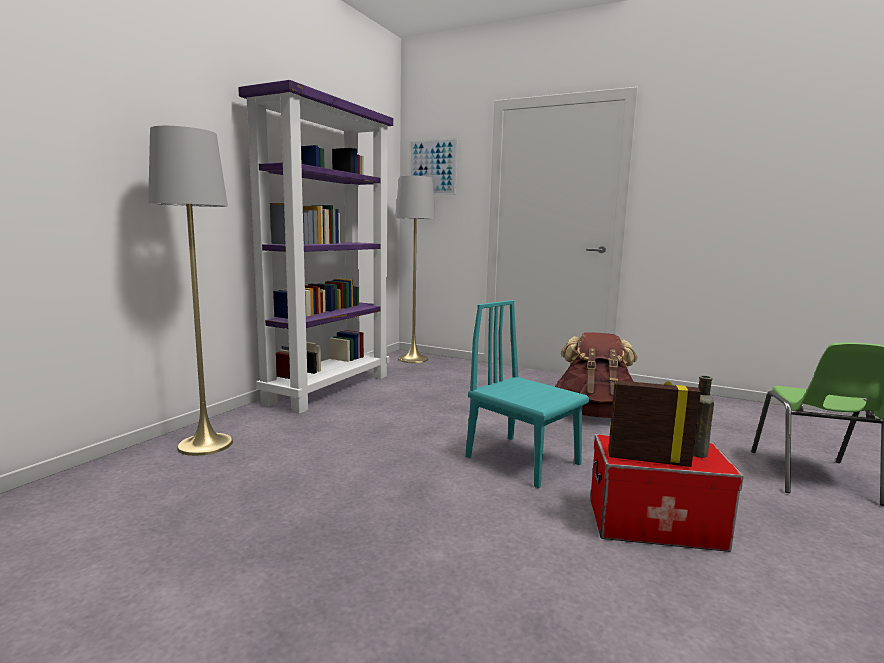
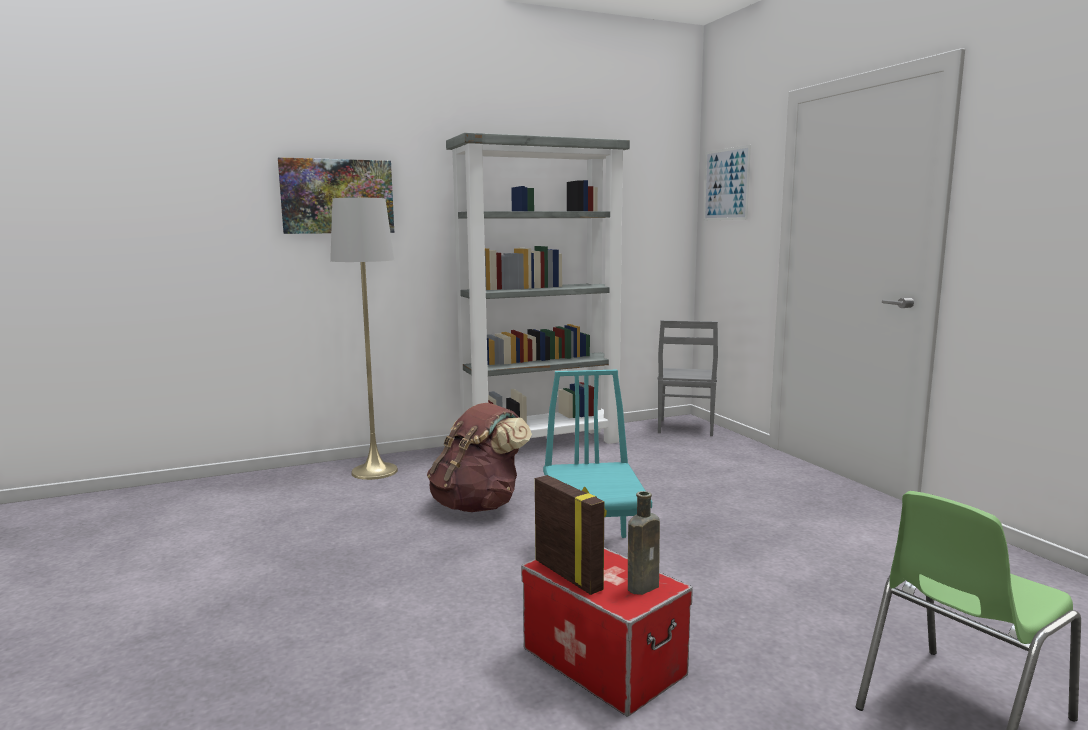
camera: 40 degrees right, 0 degrees up
(127, 128) = (337, 196): none -> picture
(329, 388) = (541, 444): purple bookcase -> grey bookcase
(413, 359) = (684, 428): grey floor lamp -> grey chair
(595, 414) = (788, 540): brown backpack -> brown backpack (478, 505)

